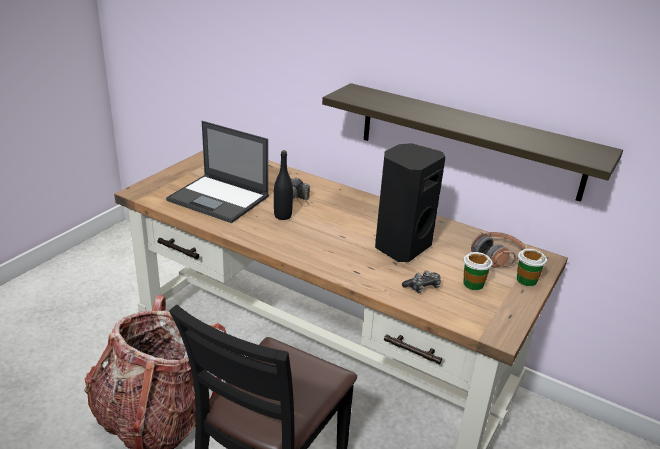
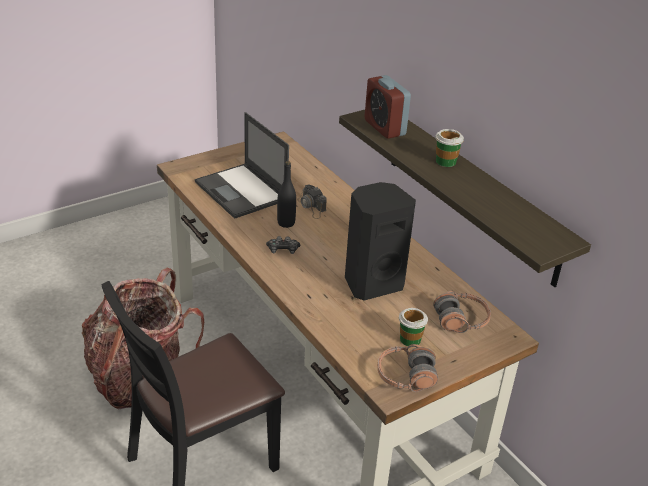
camera: 25 degrees right, 5 degrees up
(371, 99) = (384, 127): none -> alarm clock
(422, 287) = (357, 328): game controller -> game controller (283, 250)
(499, 316) = (405, 376): none -> headphones
(526, 280) = (468, 352): cup -> cup (445, 161)

